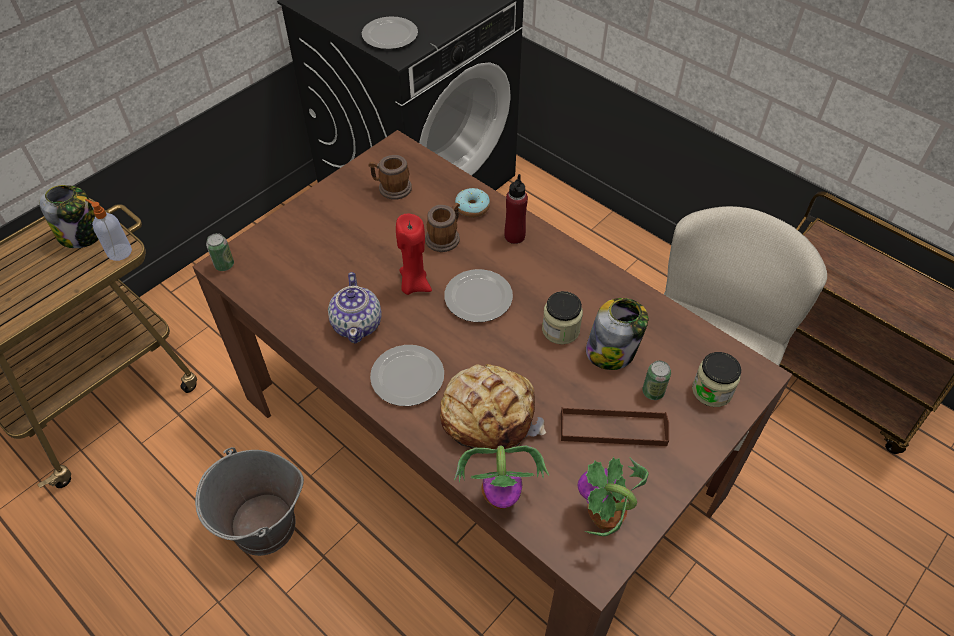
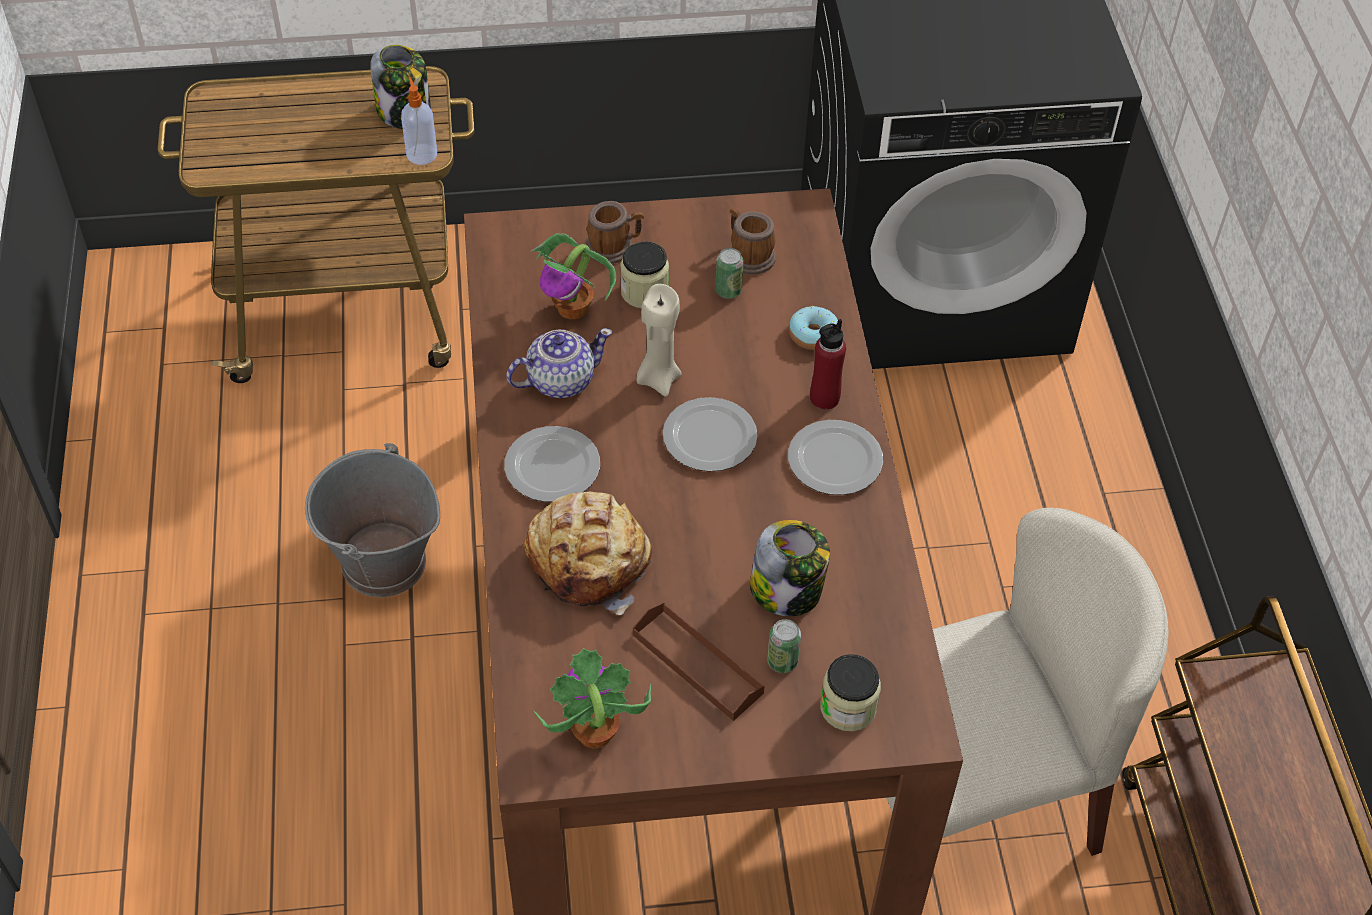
camera: 40 degrees right, 0 degrees up
(224, 265) = (494, 232): can -> can (728, 290)
(357, 324) = (560, 380): teapot -> teapot turned 150 degrees counterclockwise
(389, 36) = (902, 62): plate -> plate (833, 460)
(414, 284) = (658, 378): red candle -> beige candle
(445, 237) = (746, 348): mug -> mug (614, 247)
(501, 496) = (520, 640): potted plant -> potted plant (574, 308)
(560, 330) = (758, 531): jar -> jar (644, 292)

